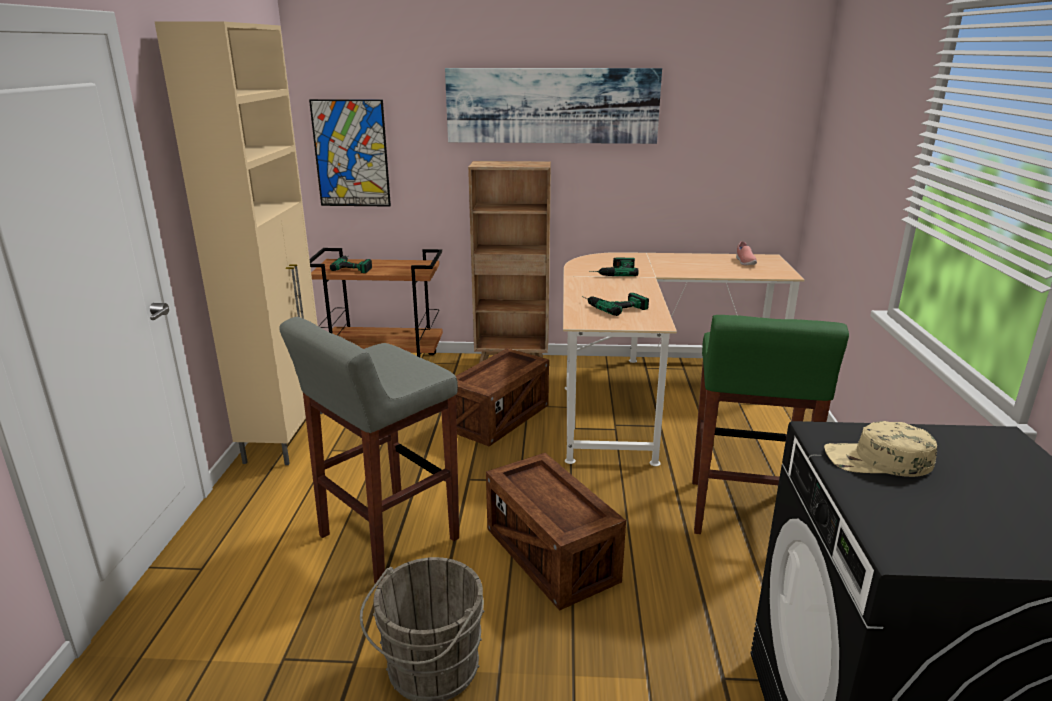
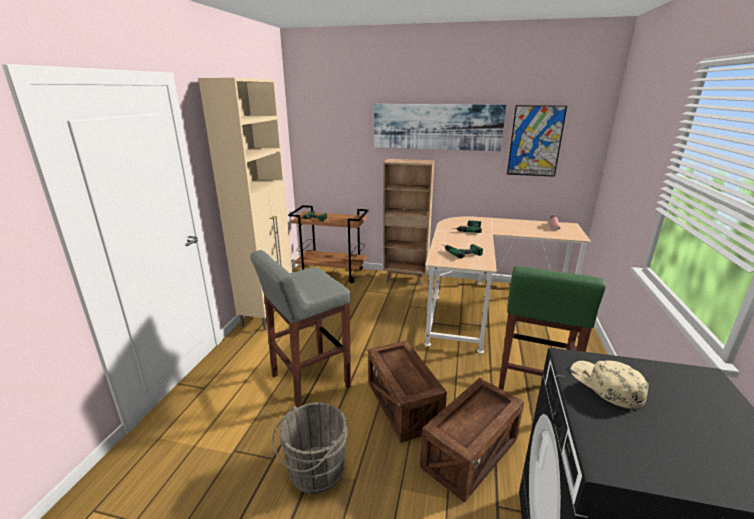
camera: 10 degrees right, 0 degrees up
(351, 154) = (319, 152): picture -> picture (535, 141)
(499, 418) = (390, 312): crate -> crate (470, 453)
(877, 460) = (605, 385): beige cap -> beige cap turned 45 degrees clockwise

